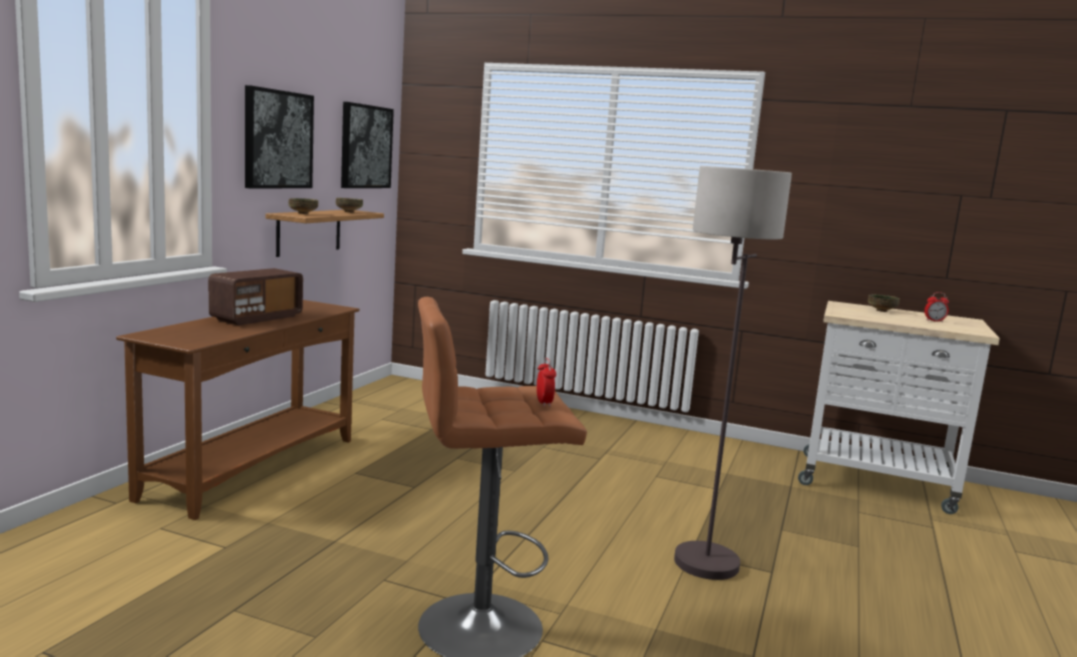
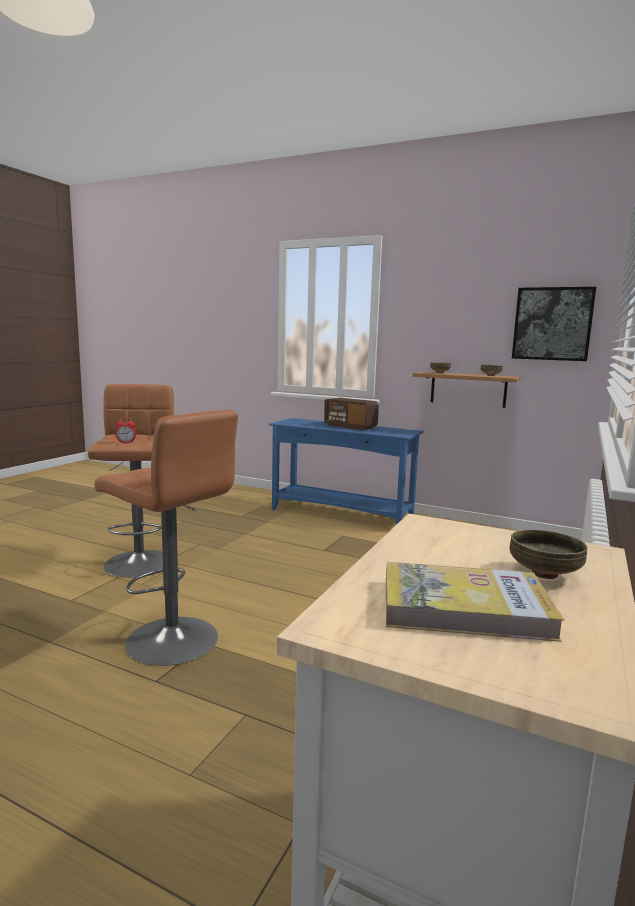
camera: 95 degrees right, 0 degrees up
(252, 467) = (342, 514): brown console table -> blue console table
(277, 139) = (437, 322): picture -> none
(699, 571) = (172, 641): grey floor lamp -> brown stool
(934, 321) = (464, 607): alarm clock -> book

